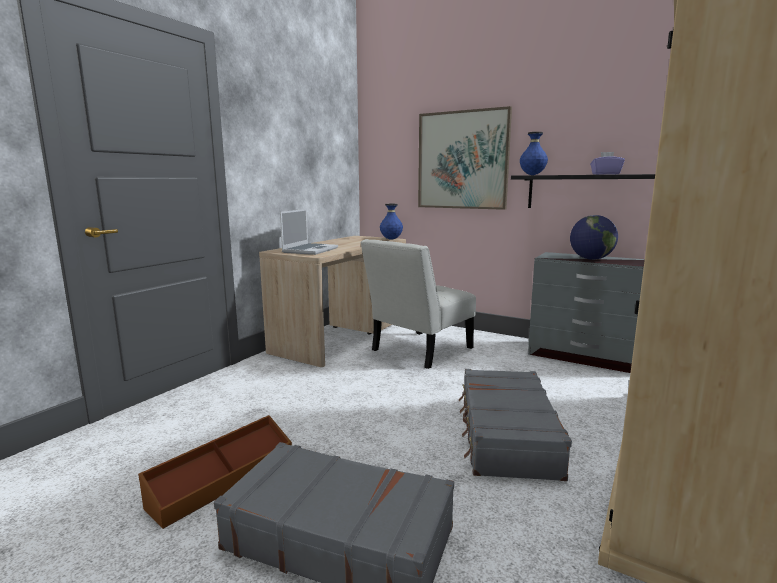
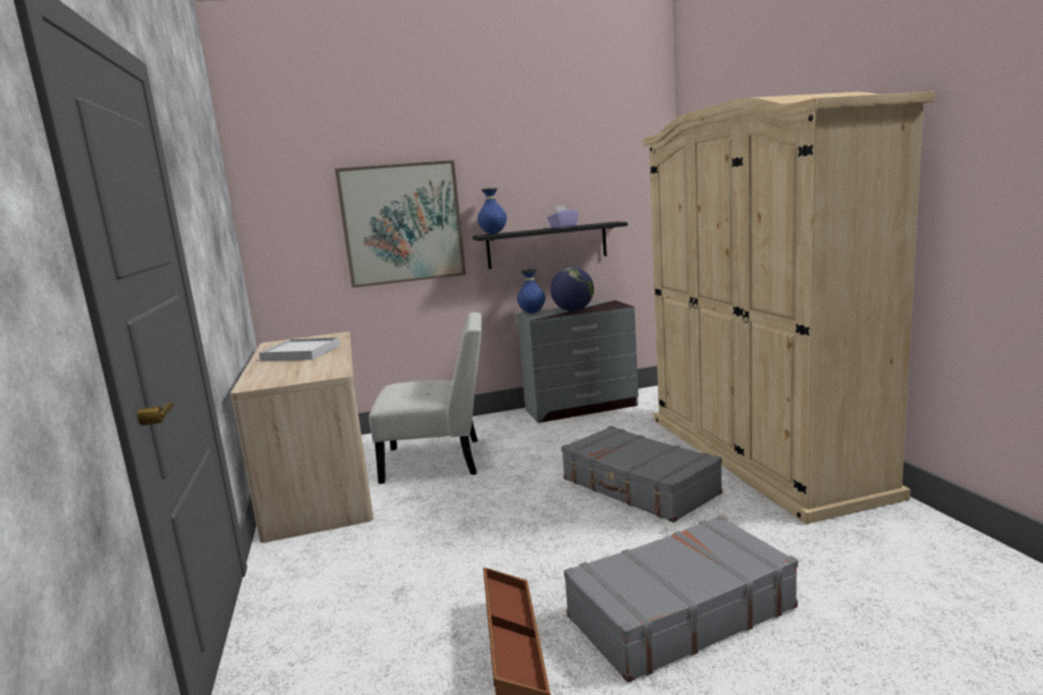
camera: 45 degrees left, 0 degrees up
(310, 250) = (297, 372): laptop -> none
(347, 243) = (301, 353): none -> white tray
(391, 239) = (335, 336): blue vase -> blue vase (532, 313)
(418, 351) = (439, 460): white chair -> white chair turned 90 degrees counterclockwise

